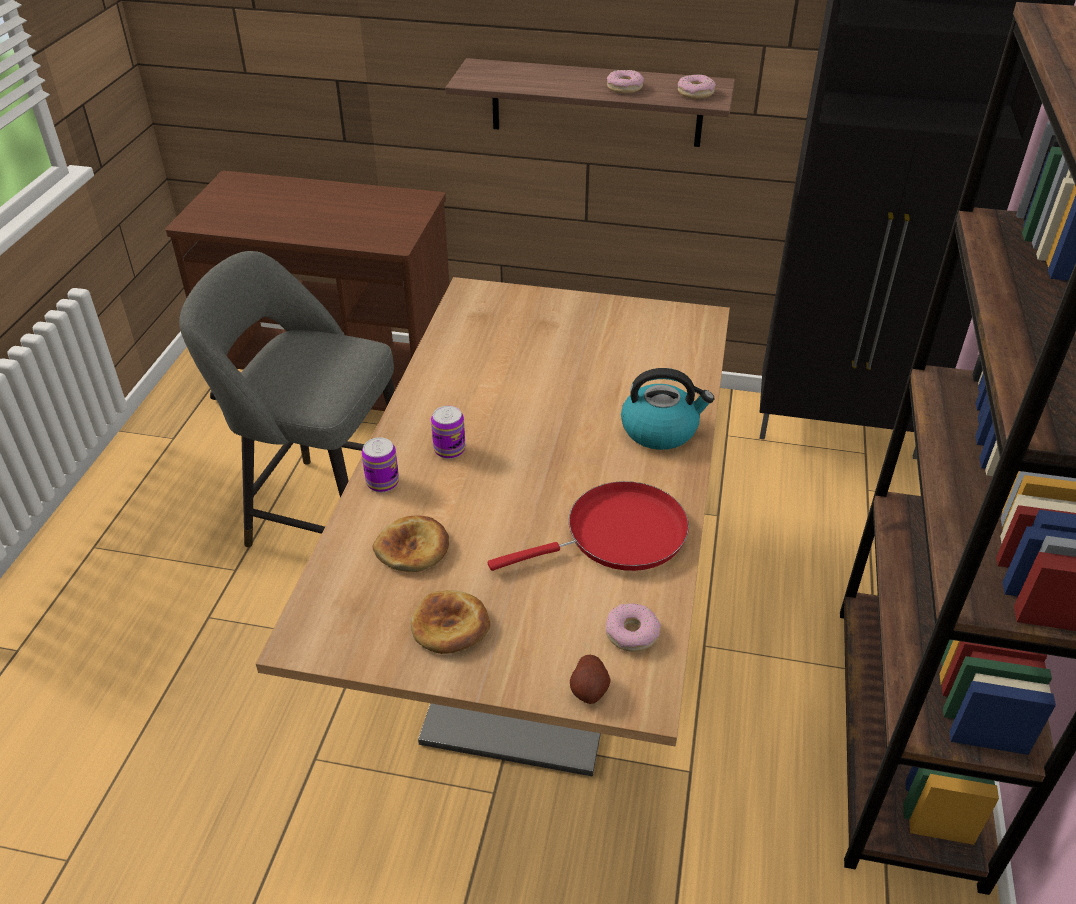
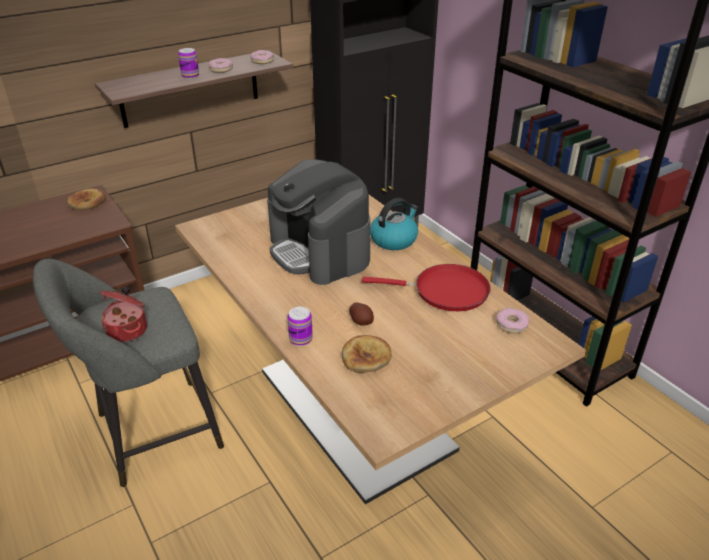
camera: 45 degrees left, 5 degrees down
(291, 373) = (128, 330): none -> cooking pot
(449, 449) = (310, 303): can -> can (190, 75)
(450, 626) = (438, 376): bread -> bread (87, 202)
(551, 393) = (319, 251): none -> coffee machine
(589, 689) = (531, 357): potato -> potato (361, 321)
(618, 535) = (445, 291): red frying pan -> red frying pan turned 75 degrees clockwise

